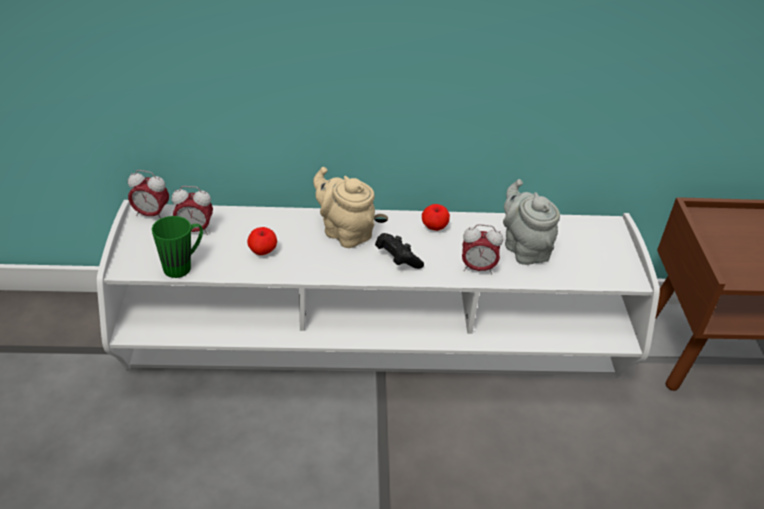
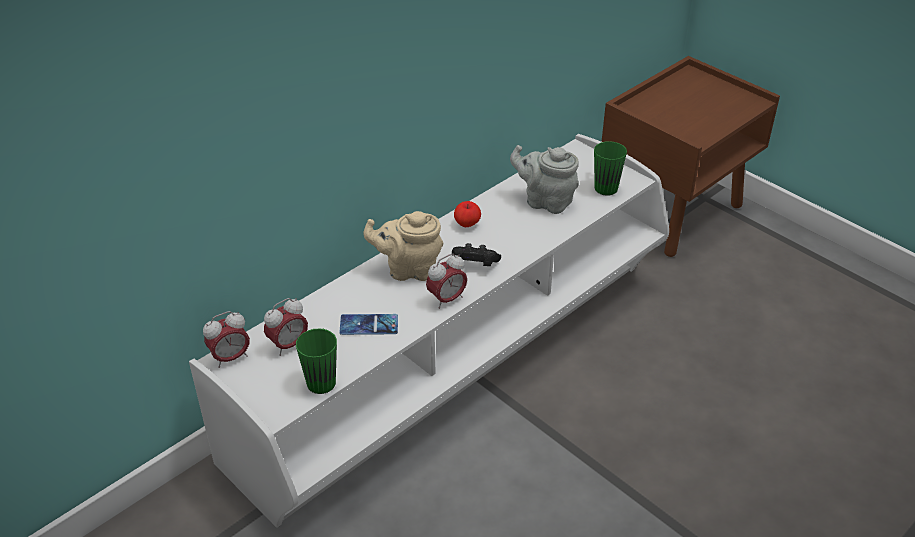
camera: 40 degrees left, 0 degrees up
(262, 252) = (369, 325): apple -> phone
(477, 268) = (535, 235): alarm clock -> alarm clock (447, 299)
(596, 266) = (603, 185): none -> green mug

